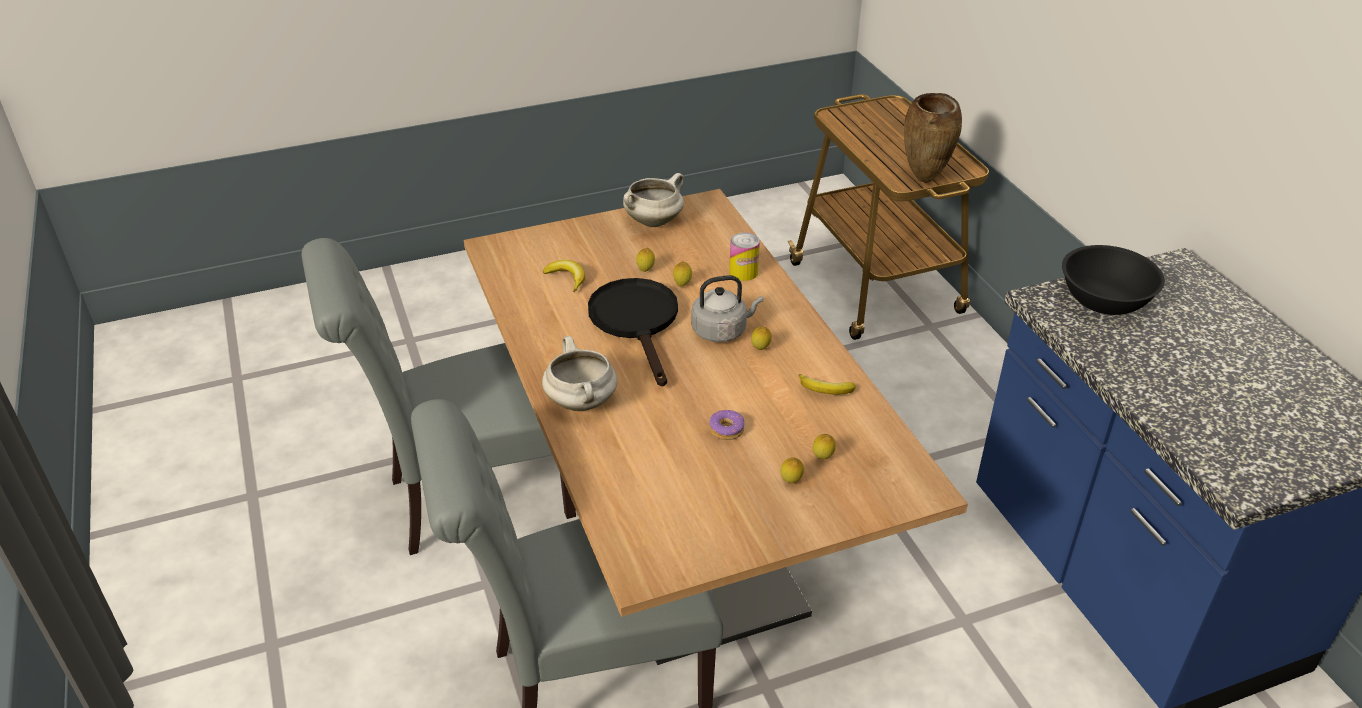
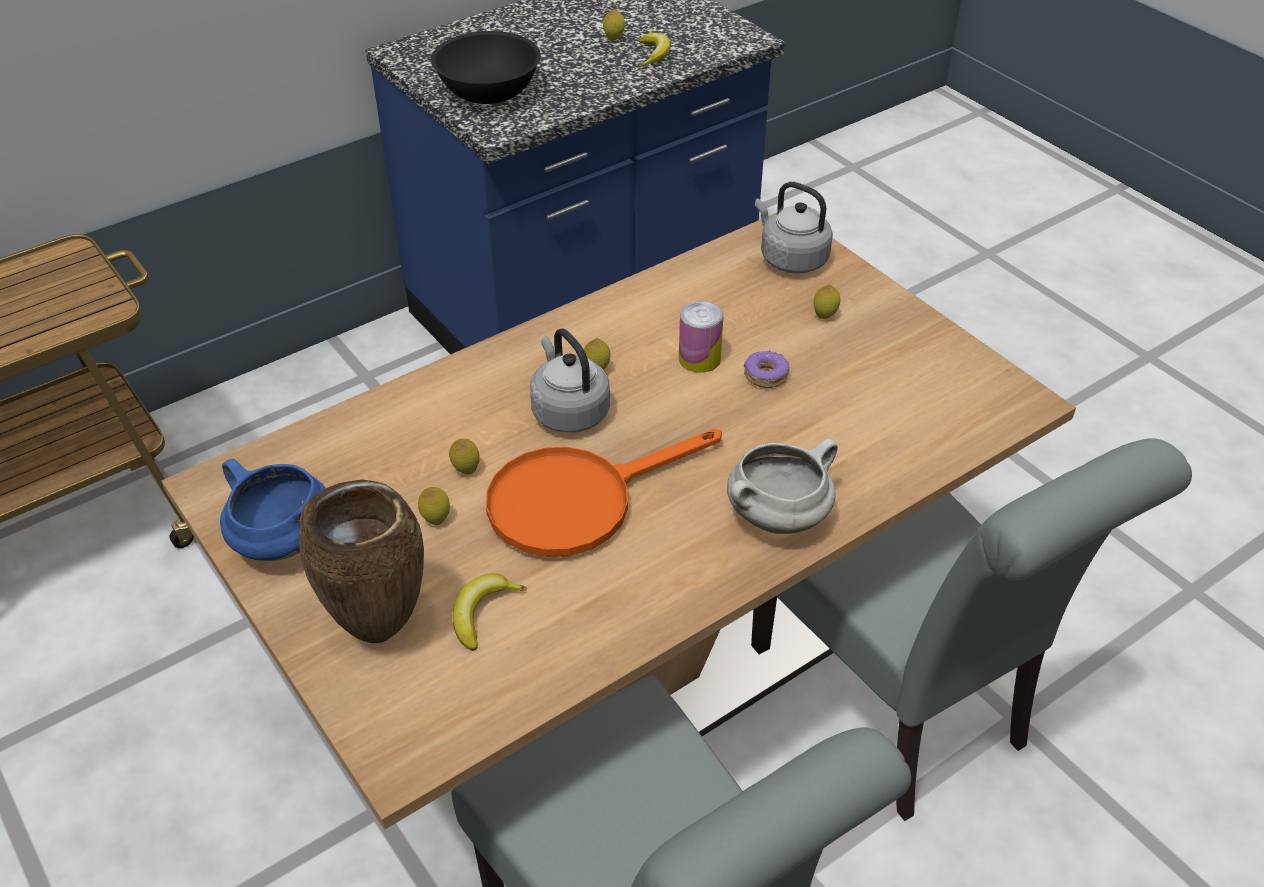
camera: 105 degrees left, 5 degrees up
(637, 322) = (577, 500): black frying pan -> orange frying pan
(654, 221) = (281, 541): white cooking pot -> blue cooking pot
(743, 272) = (418, 412): can -> can (699, 358)
(822, 458) = (775, 299): lemon -> lemon (614, 39)
(825, 390) = (657, 309): banana -> banana (653, 55)
(880, 482) = (790, 258): none -> grey kettle
(925, 179) = (101, 286): brown vase -> brown vase (381, 629)

